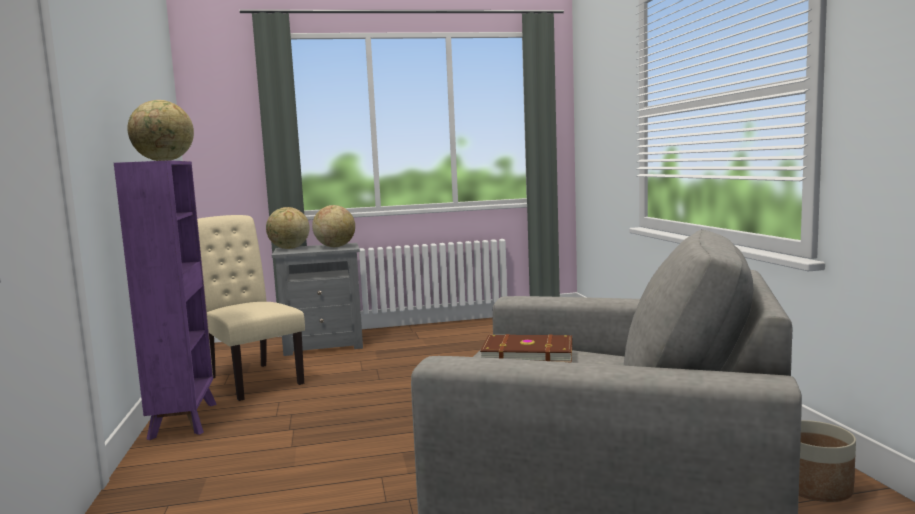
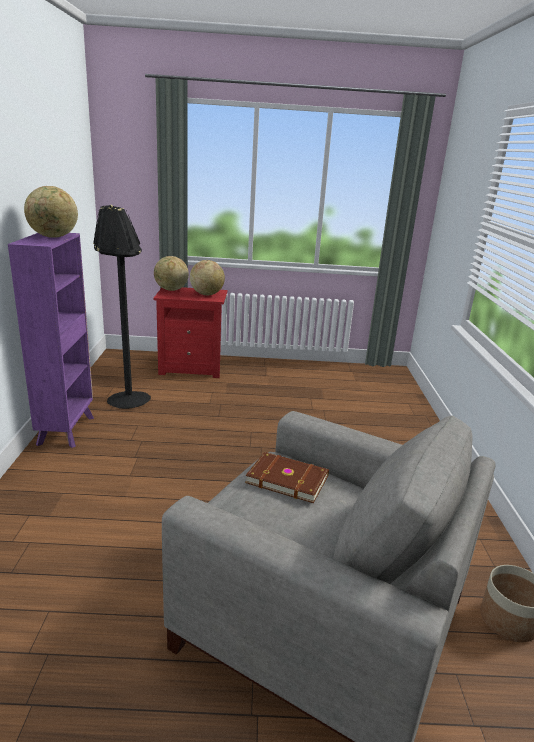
camera: 10 degrees right, 15 degrees up
(251, 379) = (127, 396): beige chair -> black floor lamp
(324, 345) = (192, 368): grey nightstand -> red nightstand

